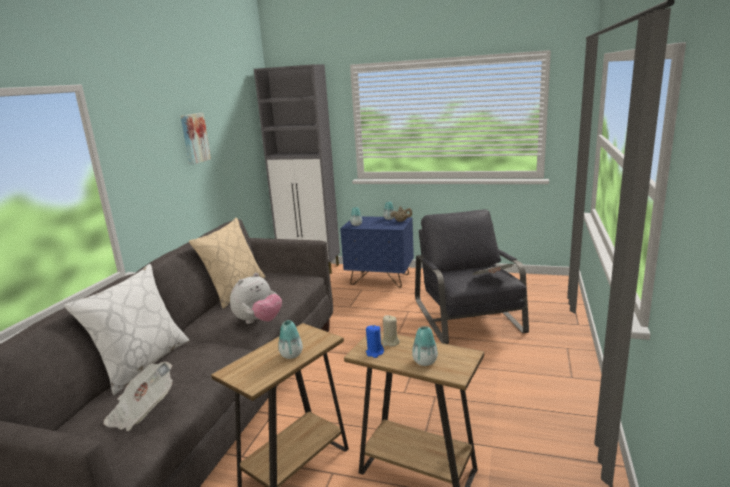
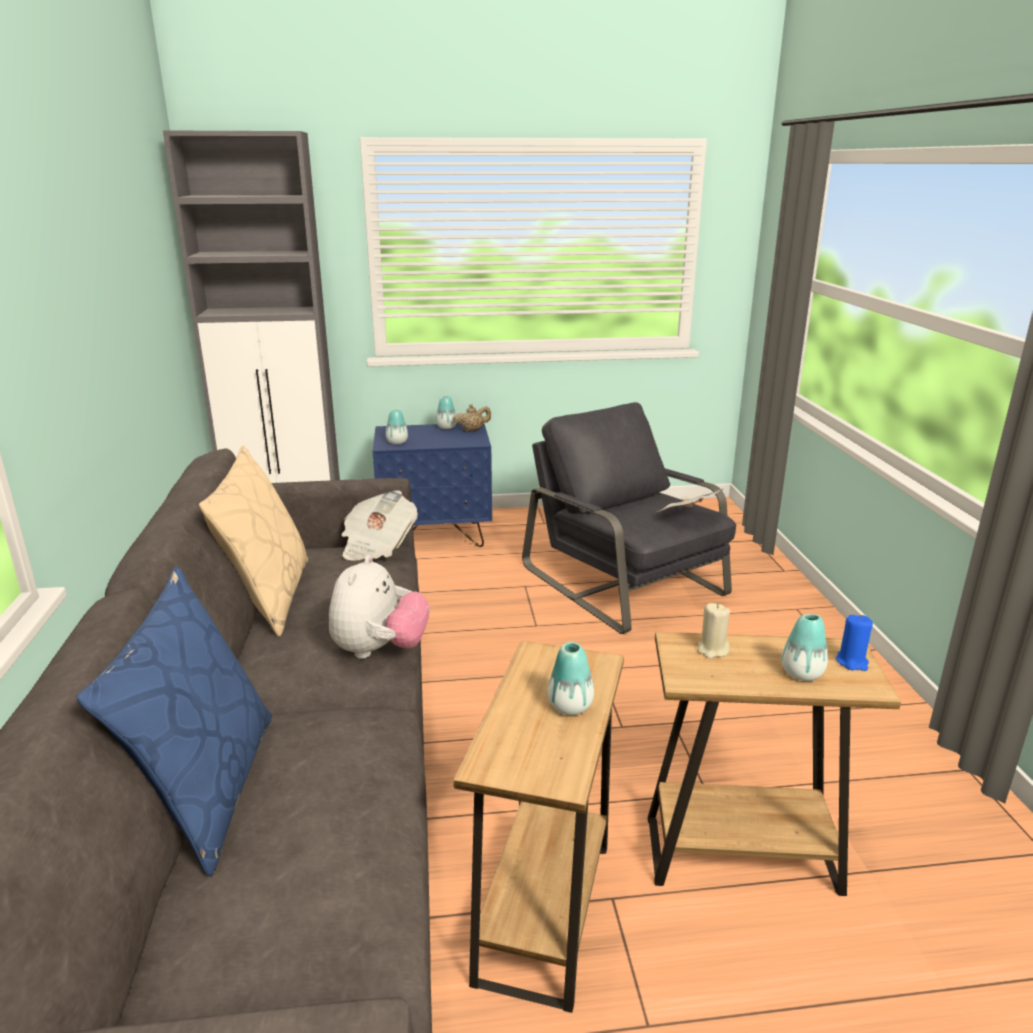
camera: 25 degrees left, 5 degrees up
(142, 363) = (207, 788): white pillow -> blue pillow
(142, 412) = (317, 895): newspaper -> newspaper (377, 545)
(194, 138) = (99, 277): picture -> none
(374, 352) = (707, 673): blue candle -> blue candle (852, 662)

